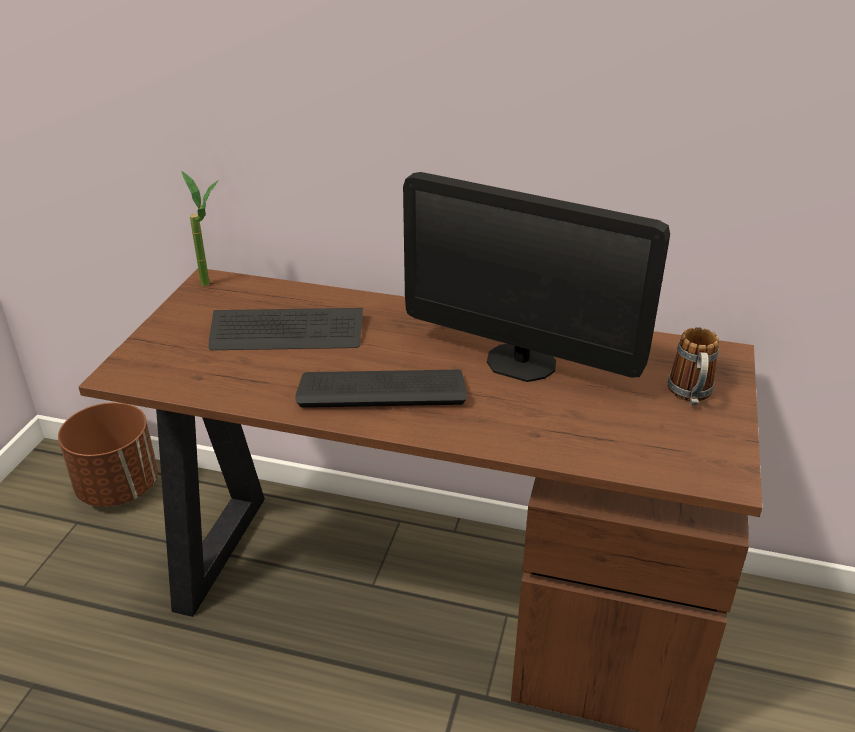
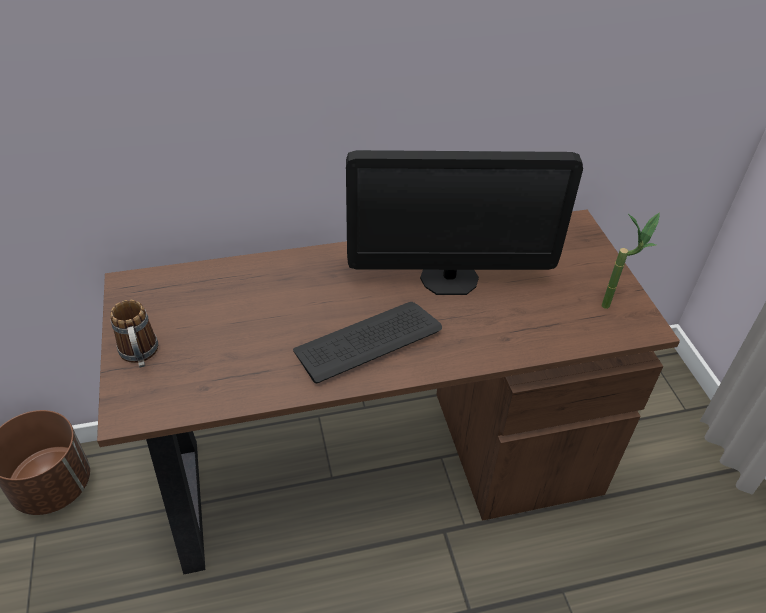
camera: 30 degrees left, 10 degrees up
(213, 285) = (136, 288): potted plant -> potted plant (613, 304)
(287, 332) = (245, 314): keyboard -> none
(690, 395) = (579, 266): mug -> mug (140, 356)

